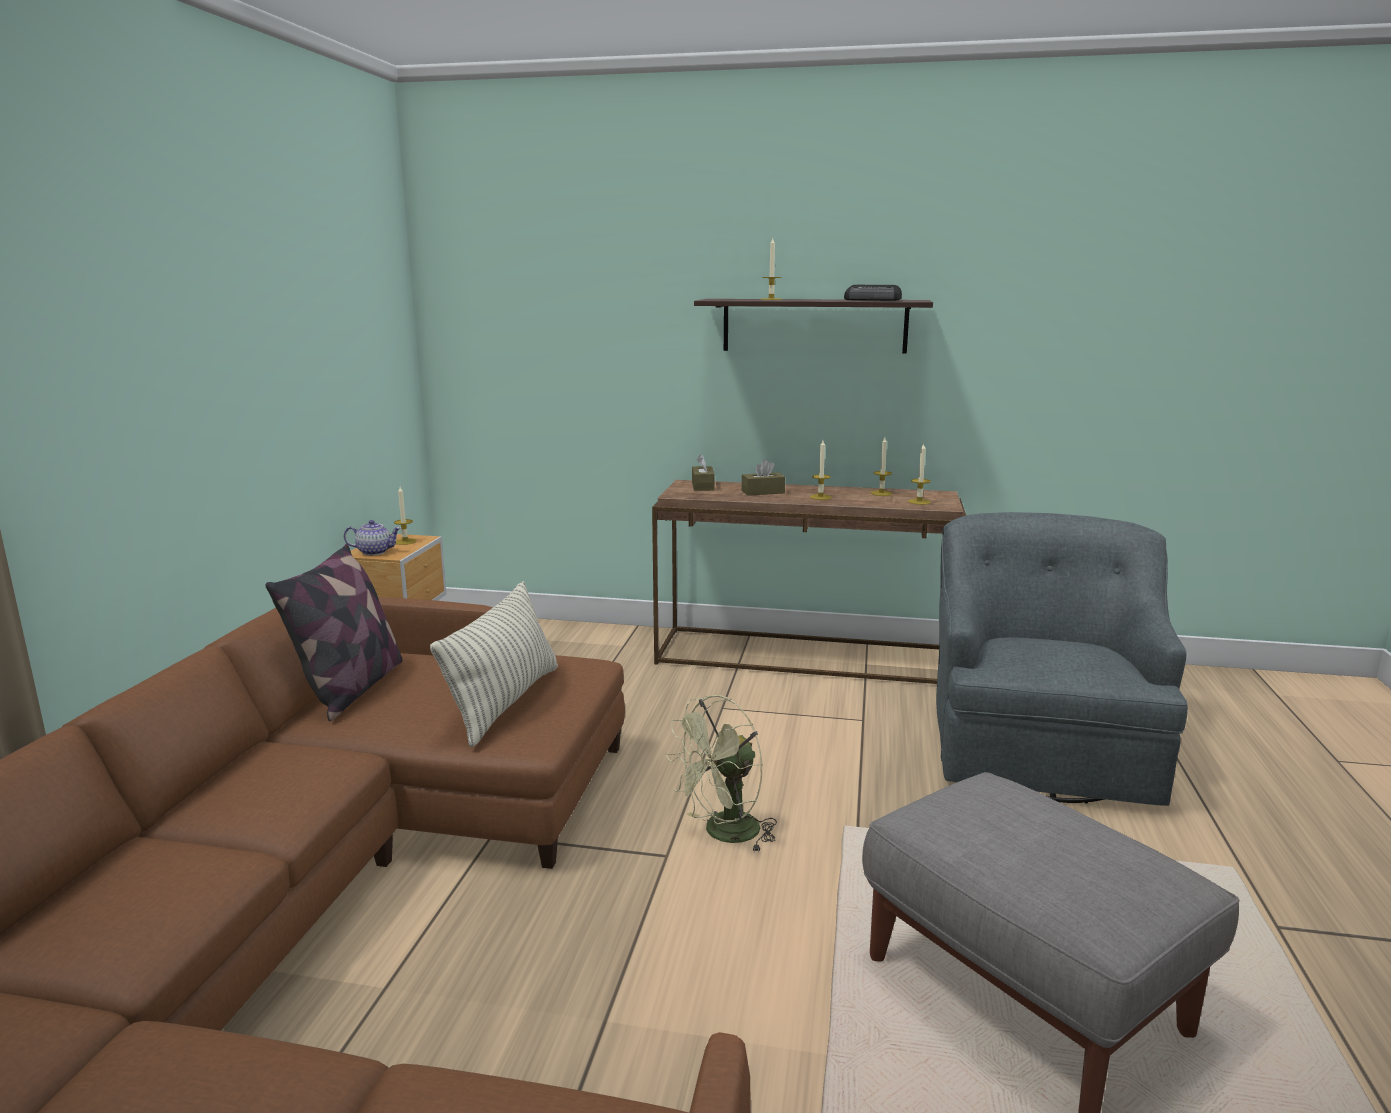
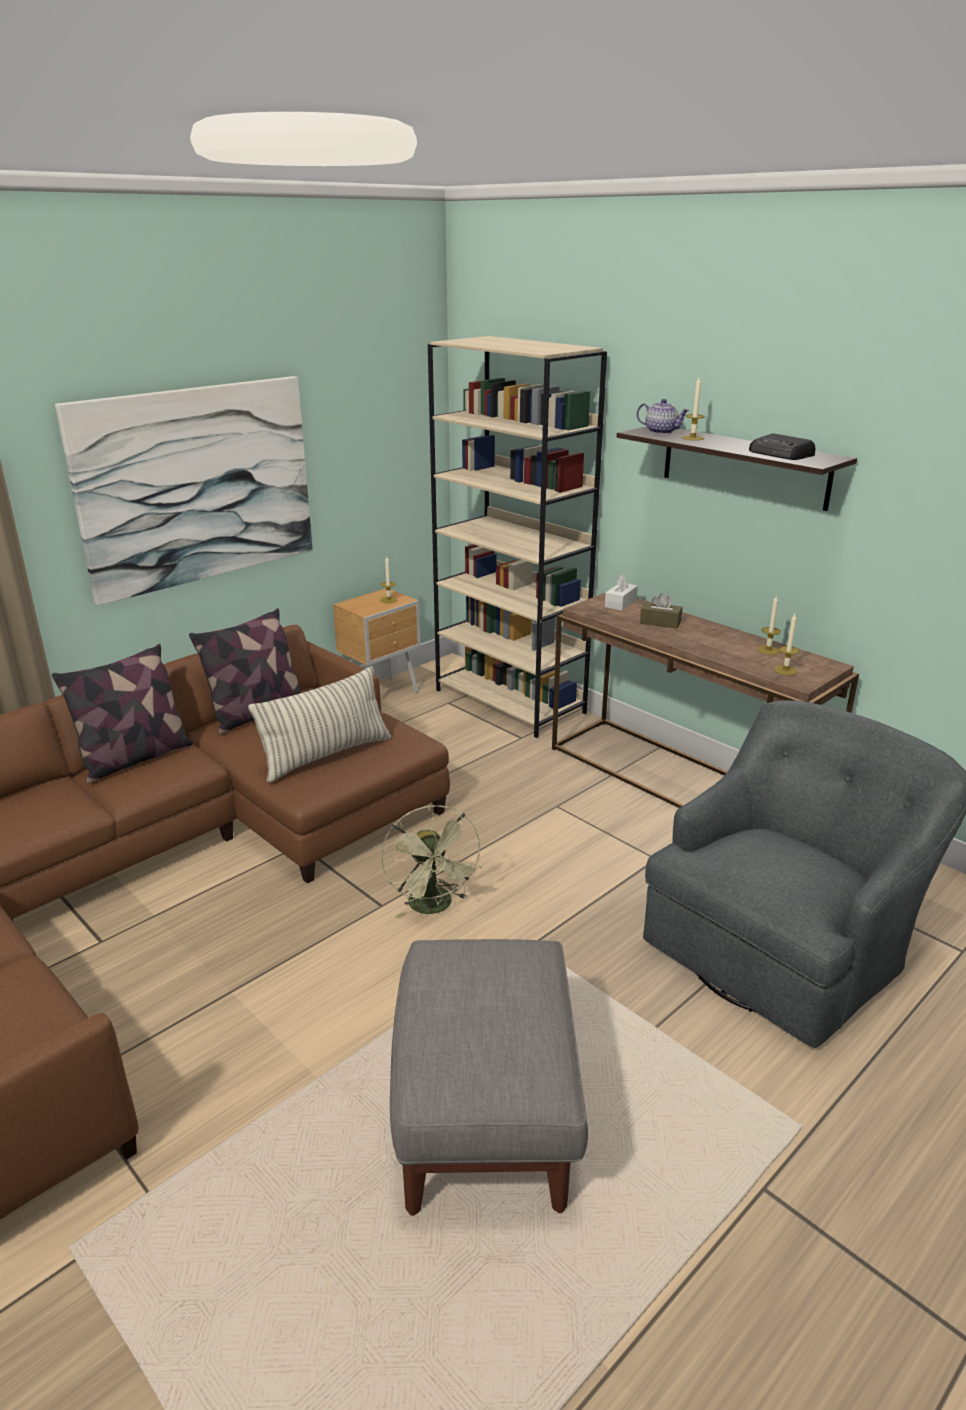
camera: 35 degrees right, 10 degrees up
(194, 393) = (197, 485): none -> picture
(235, 780) = (135, 758): none -> pillow
(375, 552) = (358, 605): teapot -> teapot (661, 432)
(560, 637) = (510, 701): none -> beige bookcase
(703, 486) = (620, 603): brown tissue box -> white tissue box
(723, 834) = (434, 907): green fan -> green fan turned 105 degrees counterclockwise
(820, 497) = (701, 641): candle -> none

